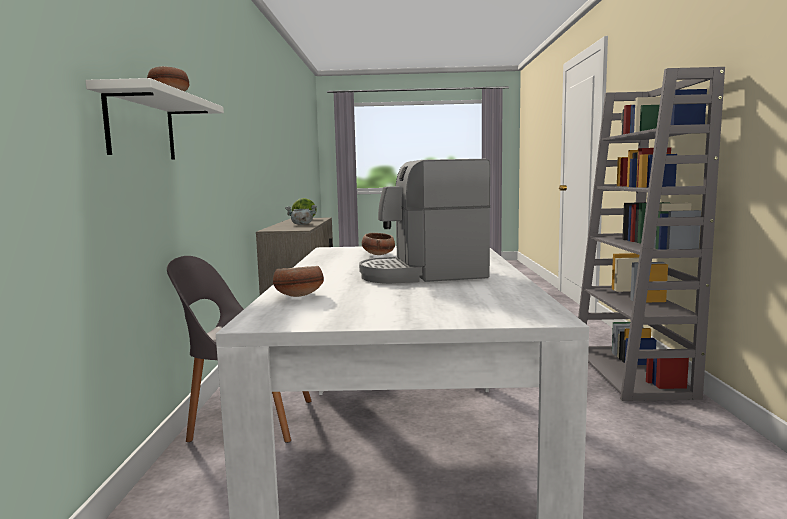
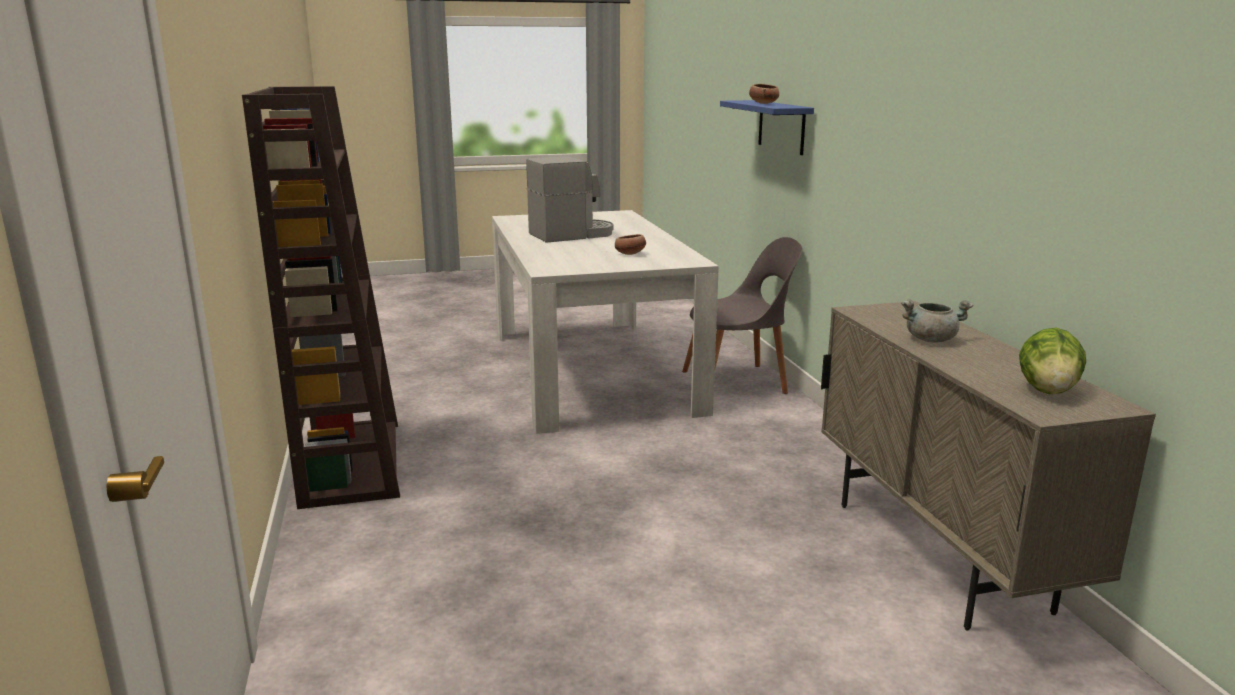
camera: 165 degrees right, 10 degrees up
(141, 127) = (781, 126): white shelf -> blue shelf
(298, 296) = (627, 221): bowl -> none
(632, 373) = (350, 462): grey bookcase -> brown bookcase

